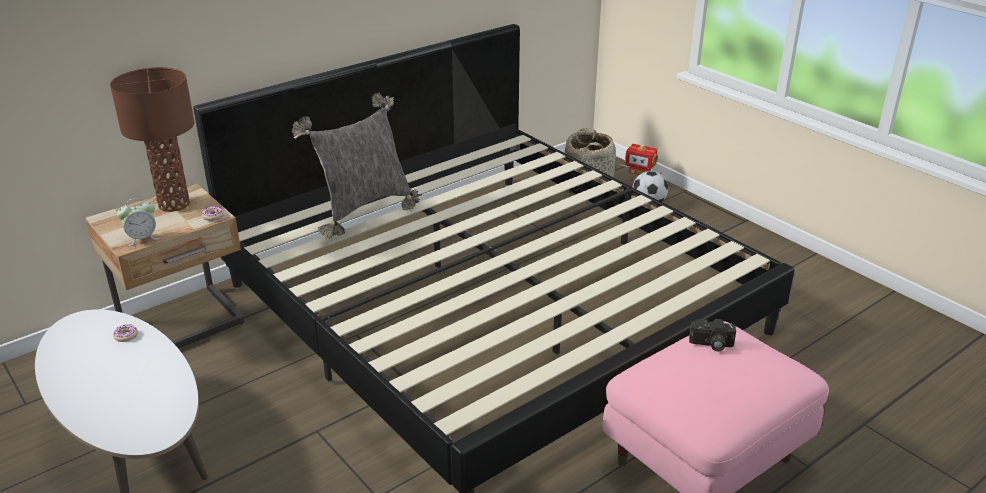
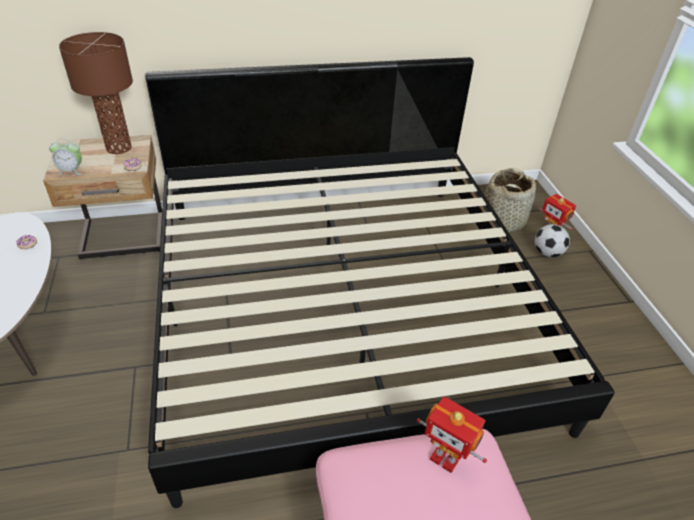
camera: 25 degrees right, 10 degrees up
(362, 217) = (270, 196): pillow -> none
(711, 344) = (445, 458): camera -> toy robot

